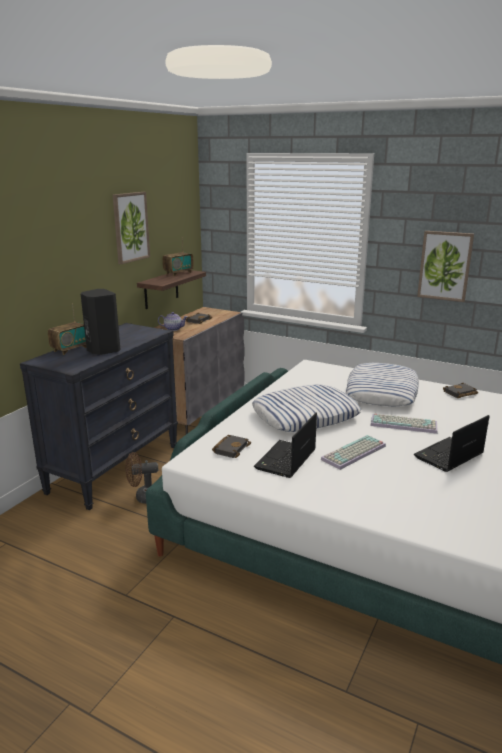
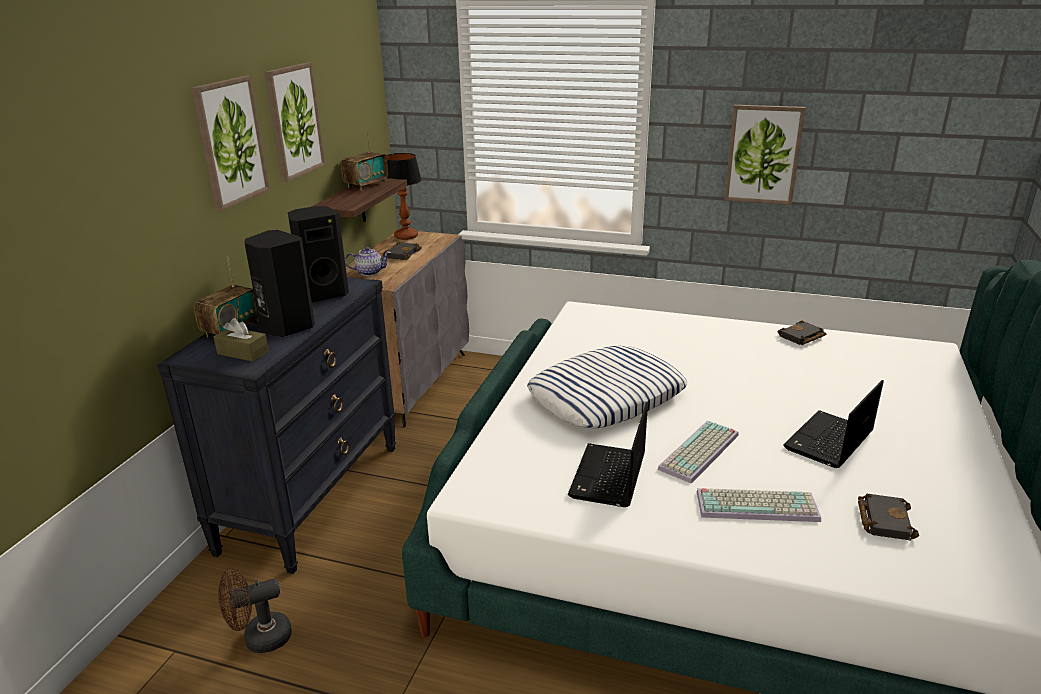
camera: 10 degrees left, 5 degrees up
(71, 361) = (243, 352): none -> brown tissue box
(84, 235) = (230, 142): none -> picture
(133, 335) = (323, 294): none -> black speaker
(144, 497) = (372, 540): brown fan -> brown fan (260, 639)
(205, 311) = (406, 236): none -> table lamp
(231, 448) = (520, 466): black book -> black book (883, 519)
(382, 391) = (697, 344): pillow -> none
(404, 424) = (749, 395): keyboard -> keyboard (758, 505)

